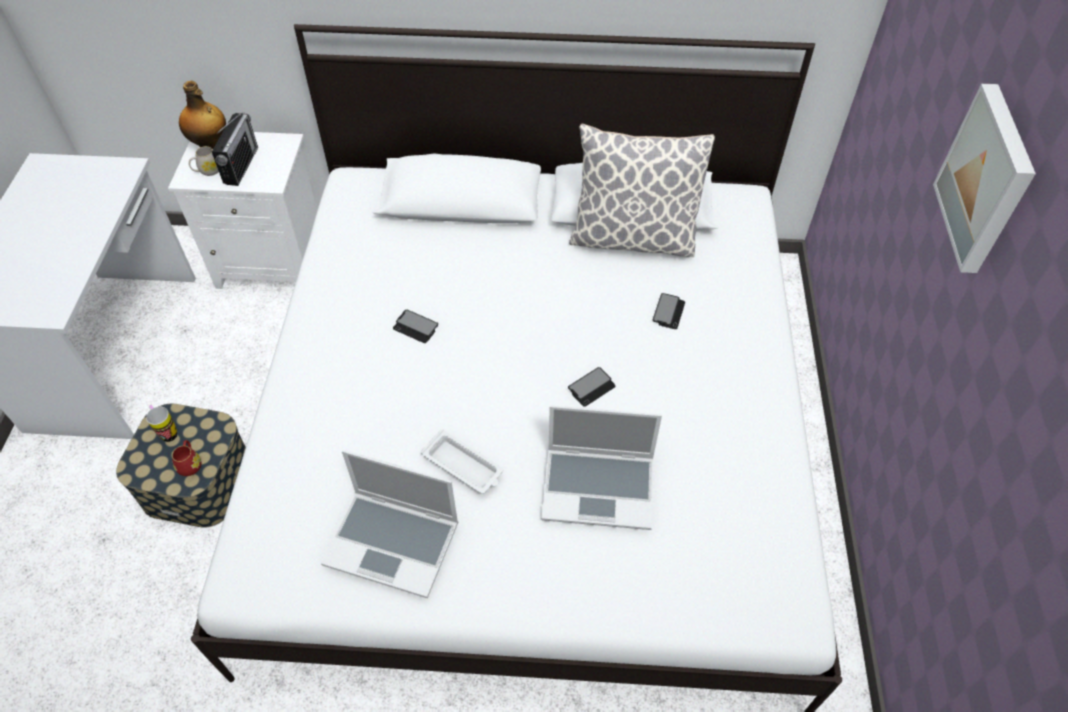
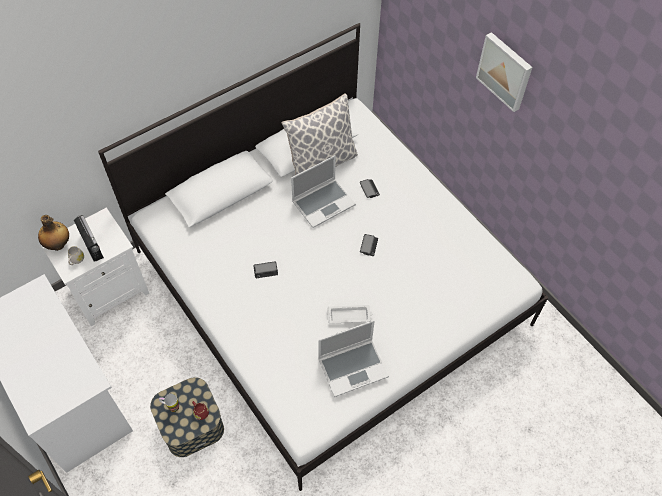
camera: 40 degrees left, 5 degrees up
(599, 488) = (410, 286): laptop -> laptop (323, 203)

